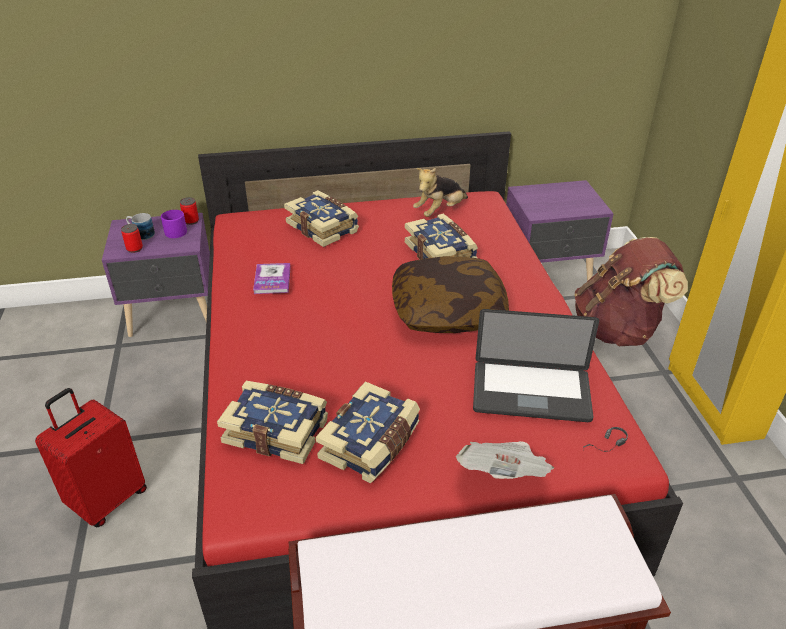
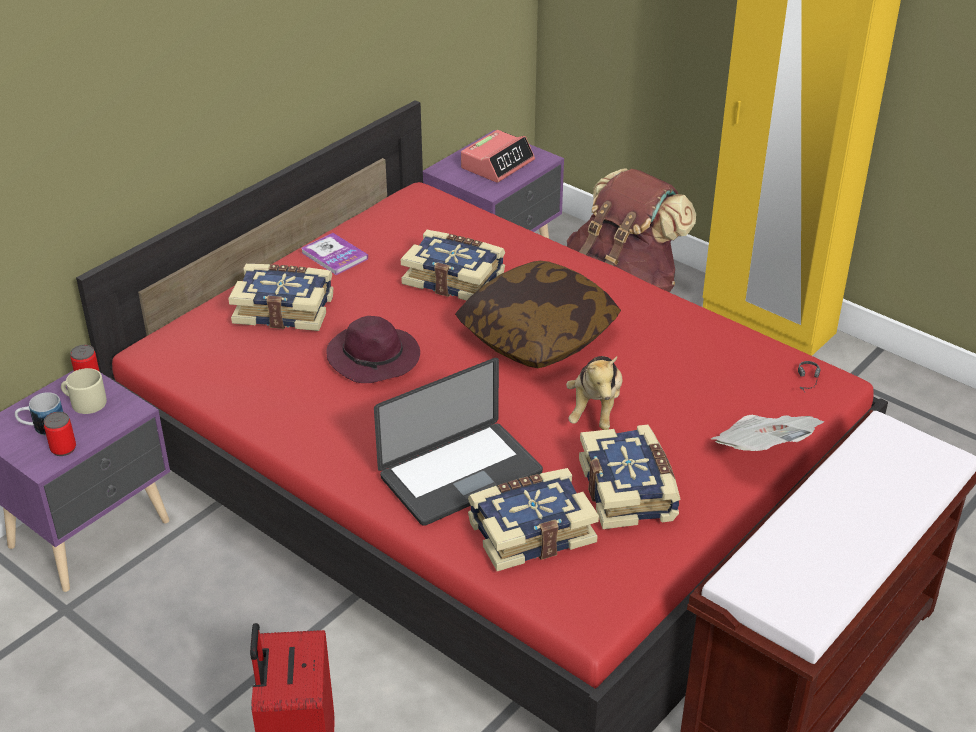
camera: 40 degrees left, 0 degrees up
(174, 231) = (84, 402): purple mug -> beige mug
(272, 280) = (313, 394): book -> book (334, 256)
(331, 277) = (375, 359): none -> purple hat
(440, 211) = (391, 231): plush toy -> plush toy (595, 410)
(531, 393) = (703, 371): laptop -> laptop (461, 475)
(561, 200) = (497, 164): none -> alarm clock

